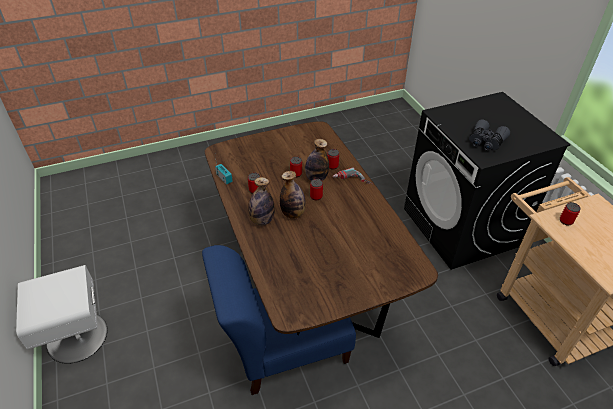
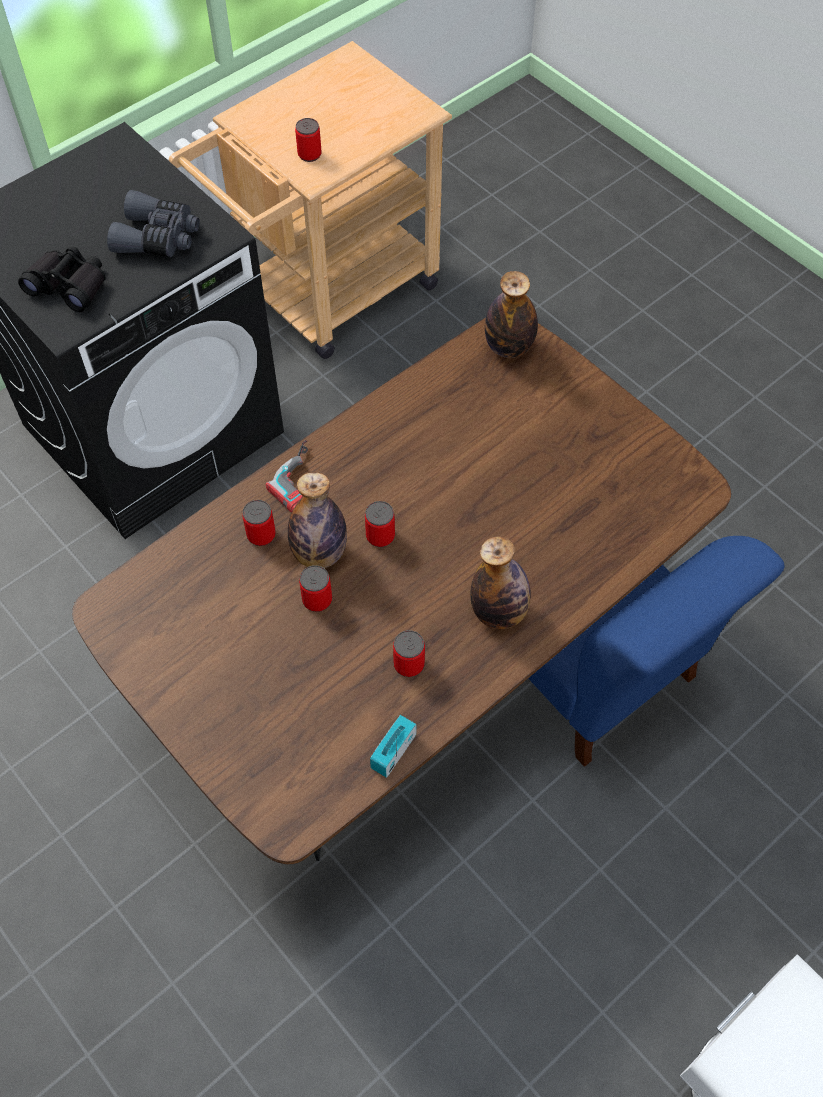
camera: 110 degrees left, 15 degrees up
(293, 213) = (452, 562): bottle -> bottle (509, 347)
(460, 117) = (69, 285): none -> black binoculars

